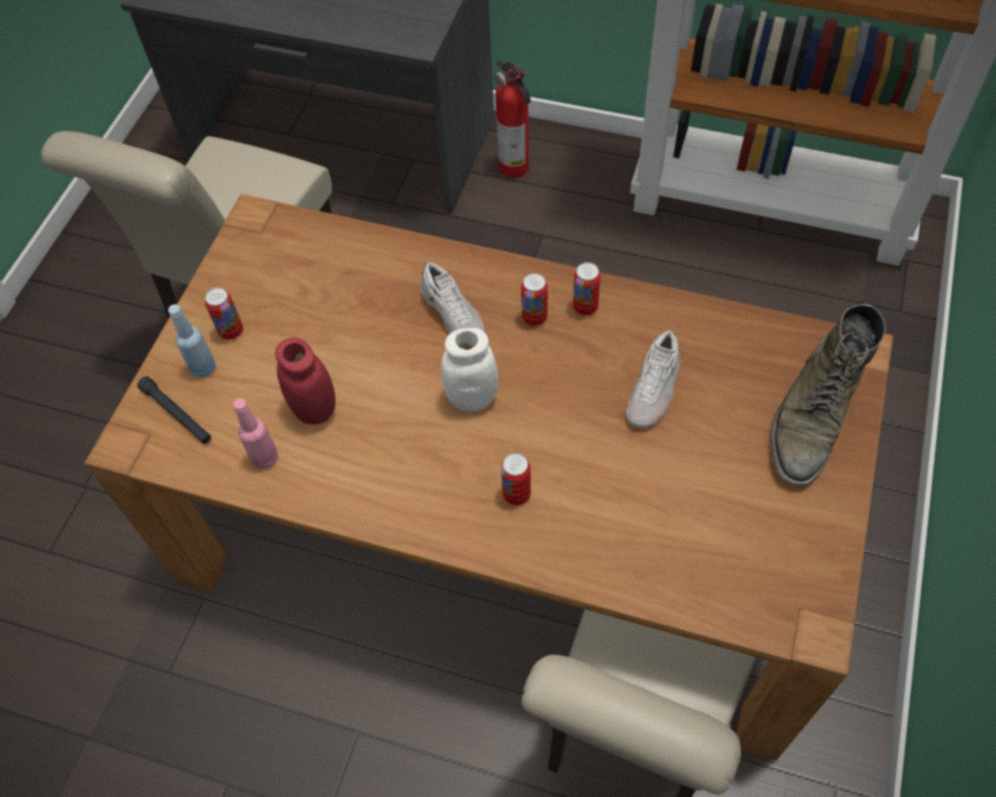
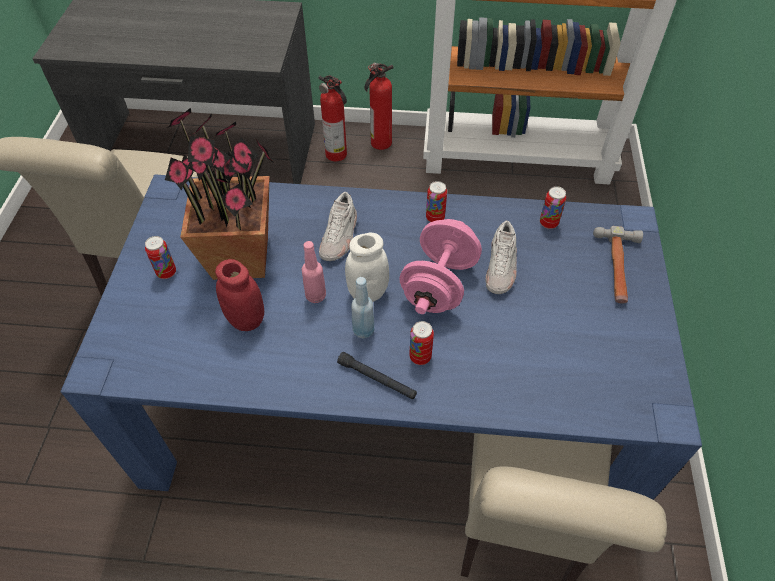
camera: 15 degrees left, 5 degrees down
(177, 414) = (133, 341): black flashlight -> black flashlight (377, 379)
(203, 368) = (149, 303): blue bottle -> blue bottle (363, 330)
(265, 458) = (214, 362): pink bottle -> pink bottle (315, 296)
(326, 326) = (242, 258): none -> potted plant
(454, 316) = (339, 237): white shoe -> white shoe turned 60 degrees clockwise
(506, 528) = (387, 401): brown dining table -> blue dining table
(534, 318) = (400, 230): can -> can (548, 223)
(565, 401) = (439, 285): none -> pink dumbbell
(578, 158) = (379, 143): none -> fire extinguisher
(812, 417) = (617, 268): green boot -> hammer

